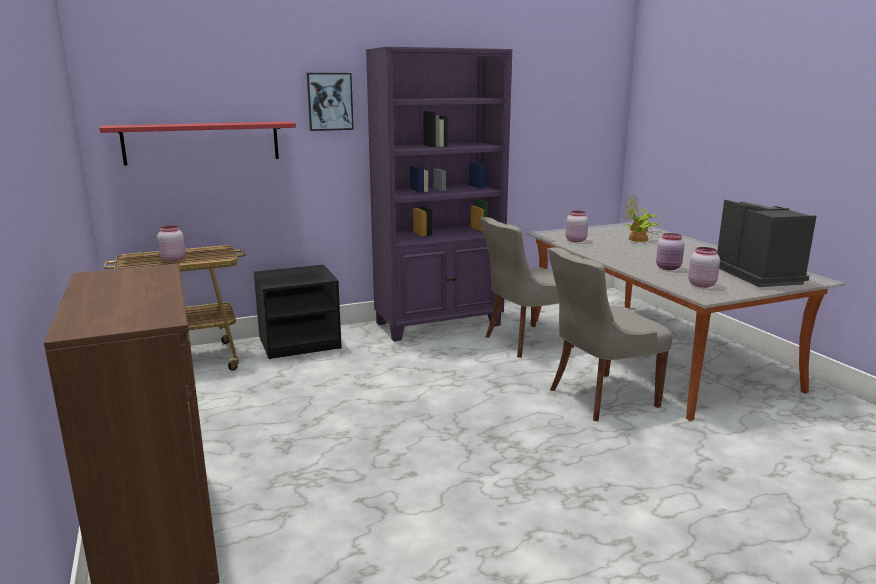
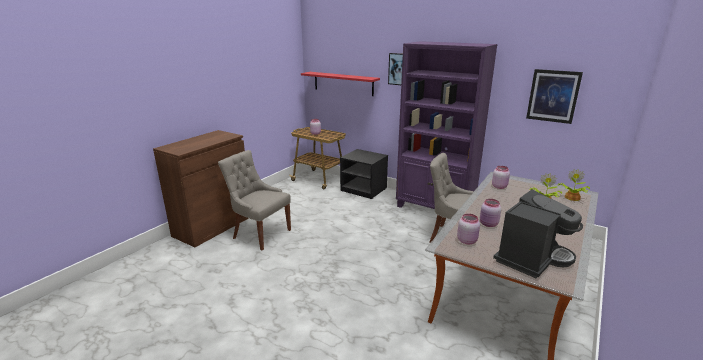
camera: 55 degrees right, 5 degrees up
(550, 119) = (553, 96): none -> picture
(599, 397) = (416, 282): grey chair -> grey chair (260, 234)

